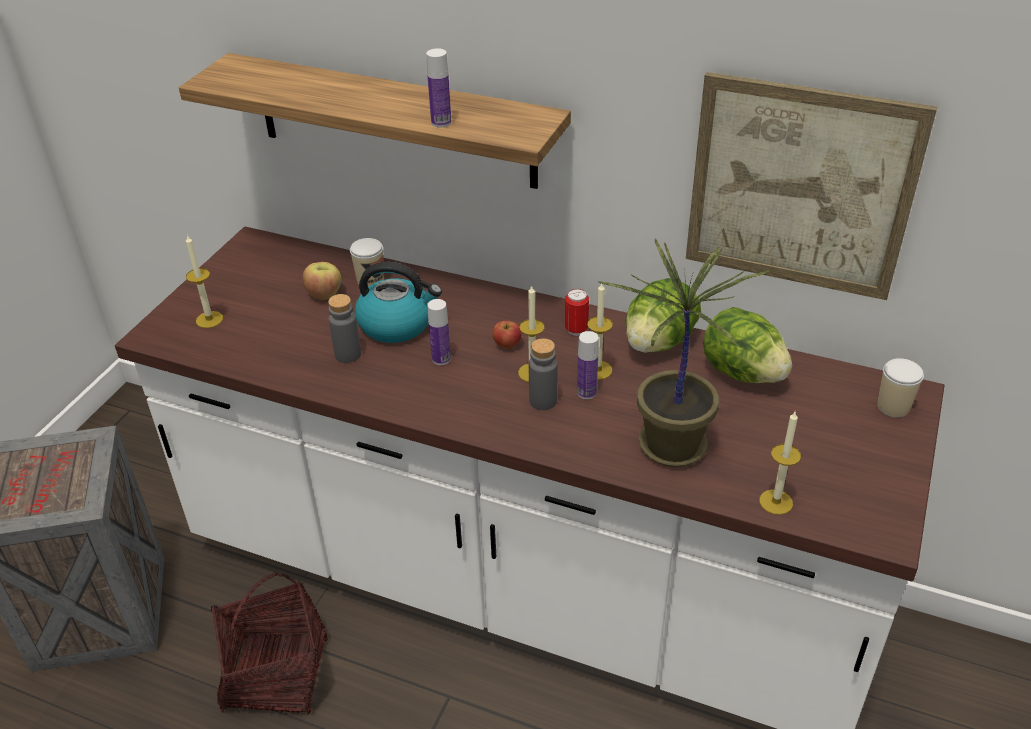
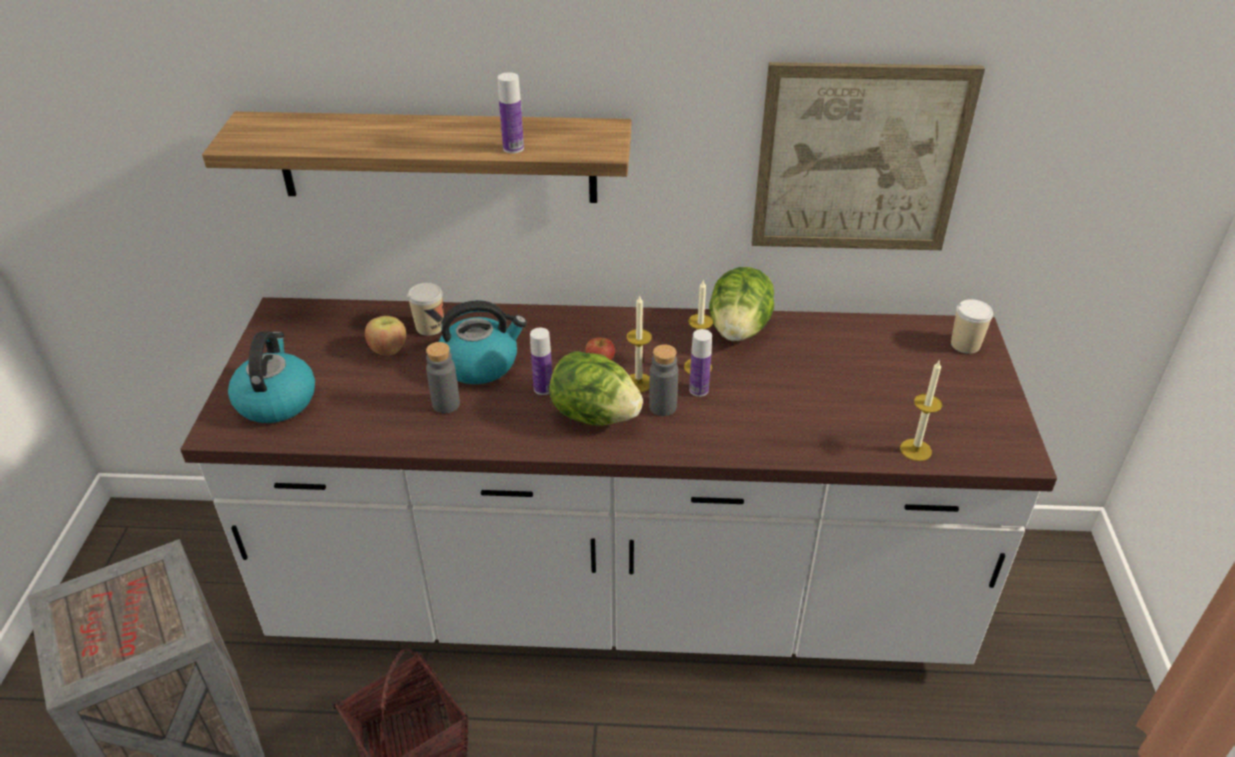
camera: 20 degrees left, 0 degrees up
(209, 319) = (276, 400): candle -> kettle
(576, 330) = (657, 334): can -> none
(672, 448) = (803, 423): potted plant -> none
(742, 373) = (826, 342): lettuce -> lettuce (594, 415)

